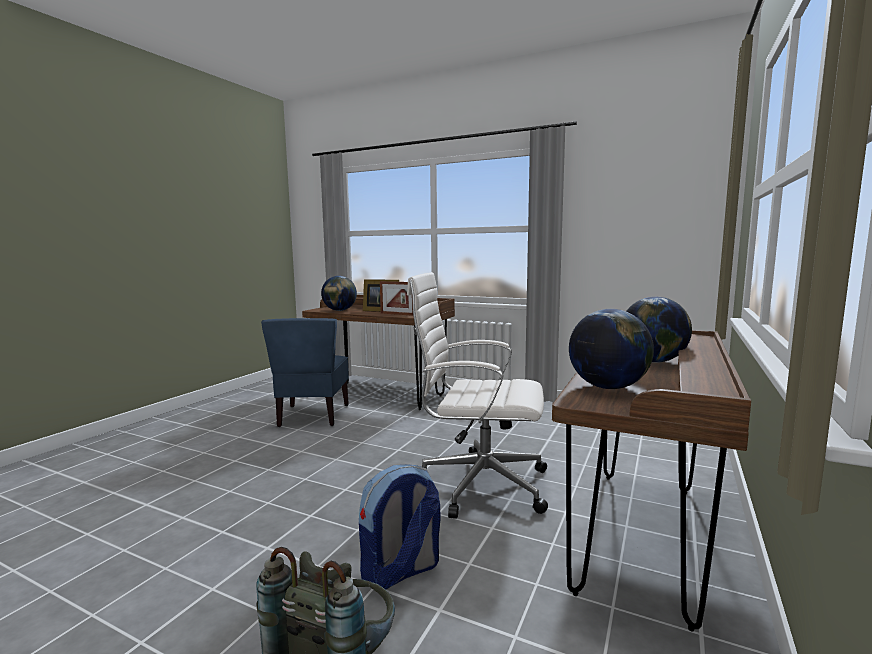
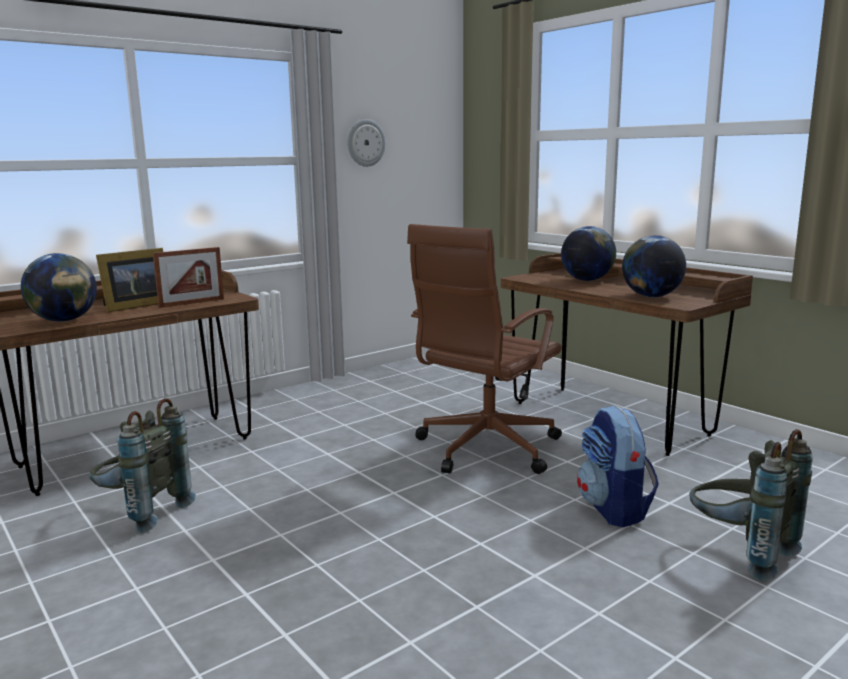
camera: 65 degrees left, 5 degrees up
(313, 416) = (141, 512): blue chair -> grey backpack
(479, 483) = (484, 449): white office chair -> brown office chair
(606, 212) = (365, 143): none -> wall clock

